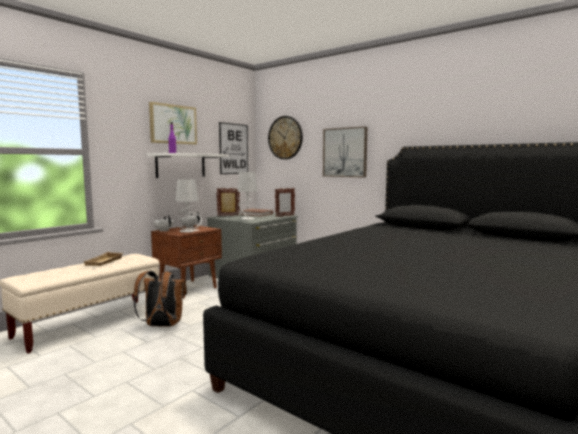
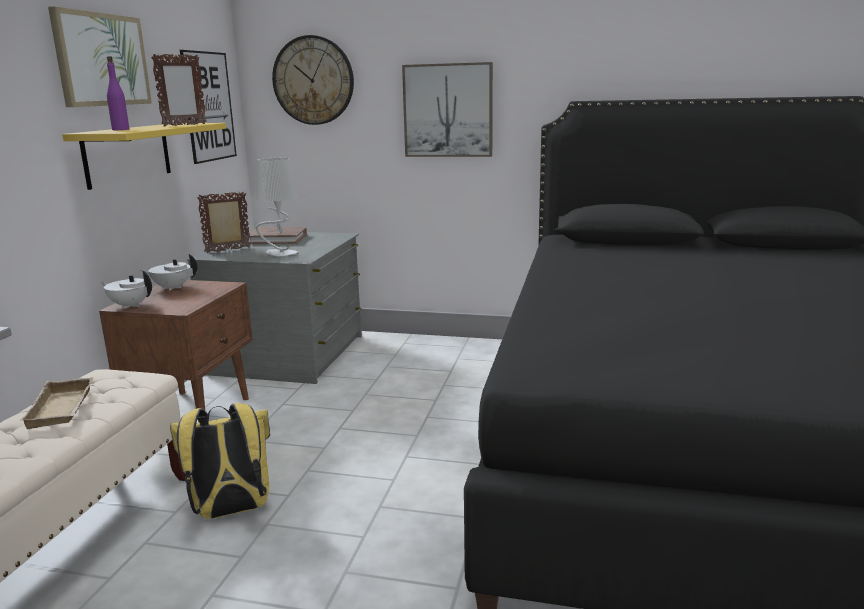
camera: 25 degrees left, 10 degrees up
(162, 326) = (231, 511): brown backpack -> yellow backpack
(181, 165) = (127, 154): white shelf -> yellow shelf
(189, 231) = (191, 299): grey table lamp -> none
(284, 216) = (339, 238): picture frame -> picture frame (184, 125)

